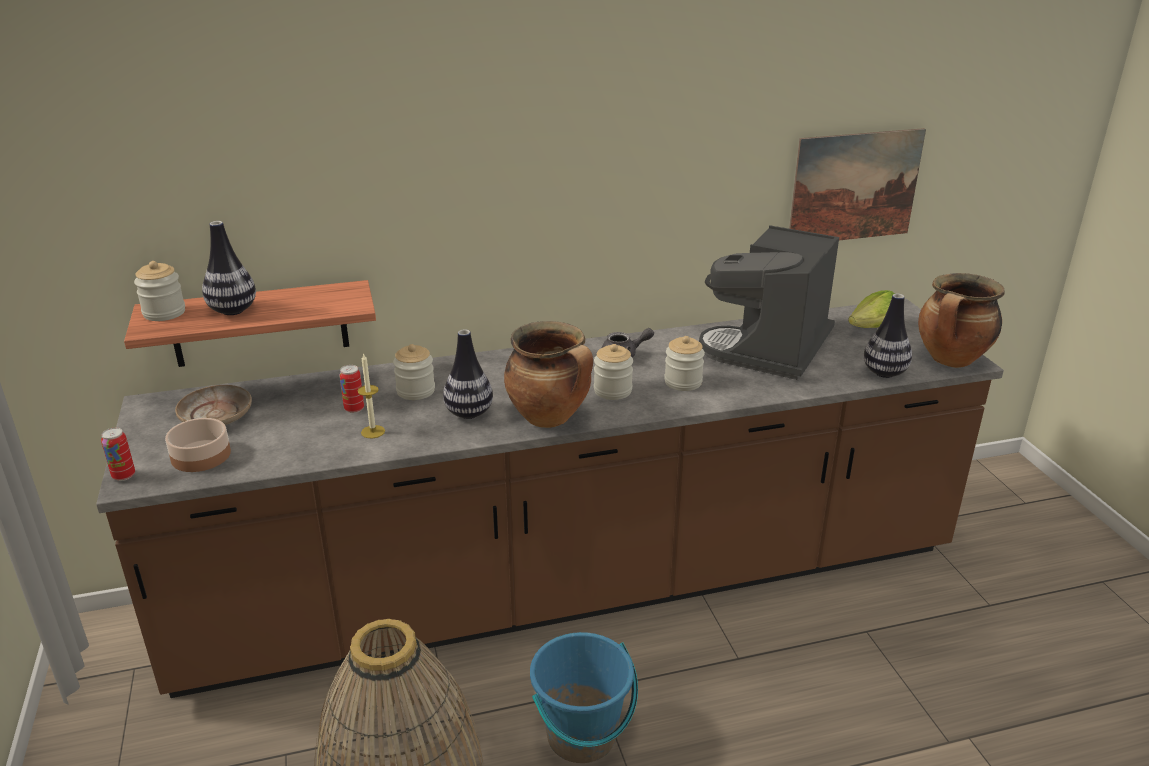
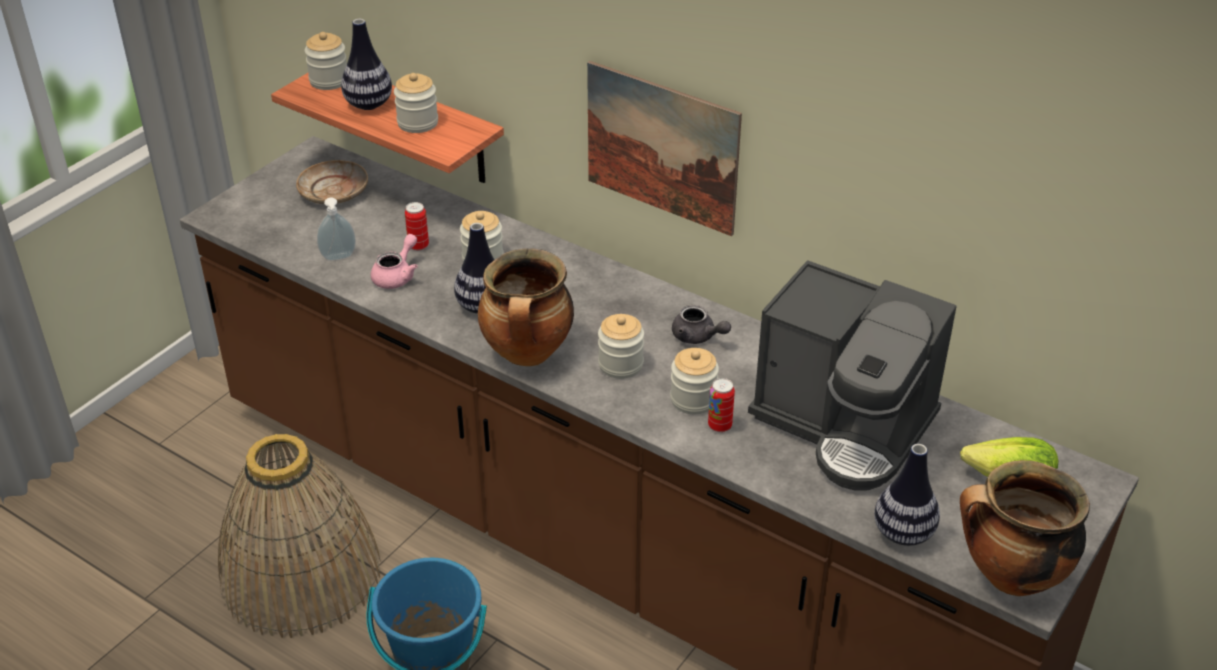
camera: 50 degrees right, 10 degrees up
(124, 476) = (219, 207): can -> can (719, 426)
(202, 455) = (278, 221): bowl -> none
(298, 303) = (418, 123): none -> jar
(304, 447) = (339, 258): none -> soap dispenser
(373, 432) = (397, 276): candle -> pink teapot
(770, 349) = (844, 425): coffee machine -> coffee machine turned 135 degrees counterclockwise
(854, 187) = (1074, 287): picture -> picture (662, 147)

